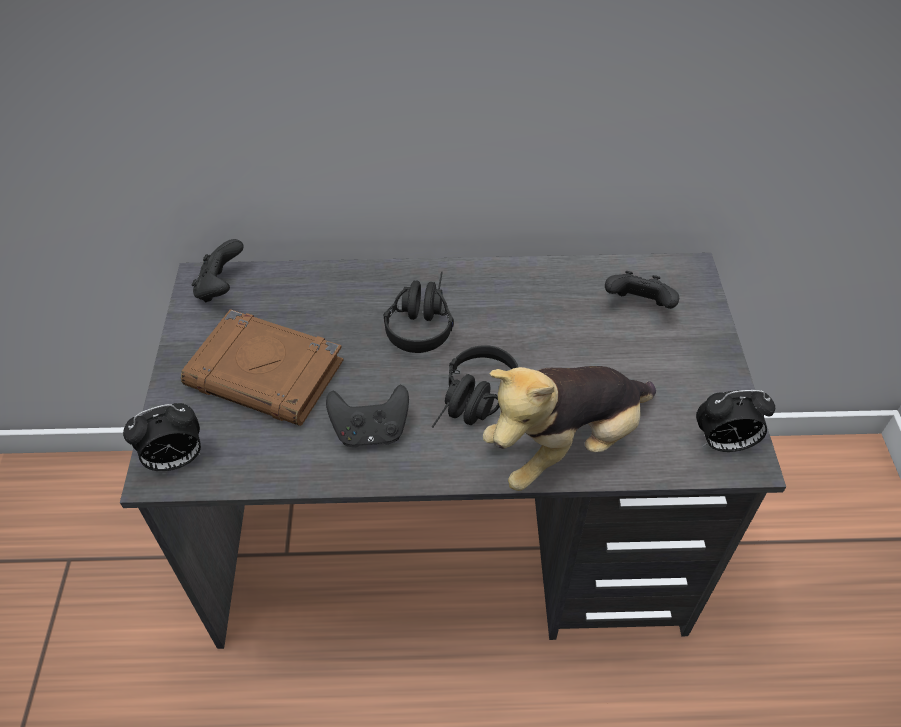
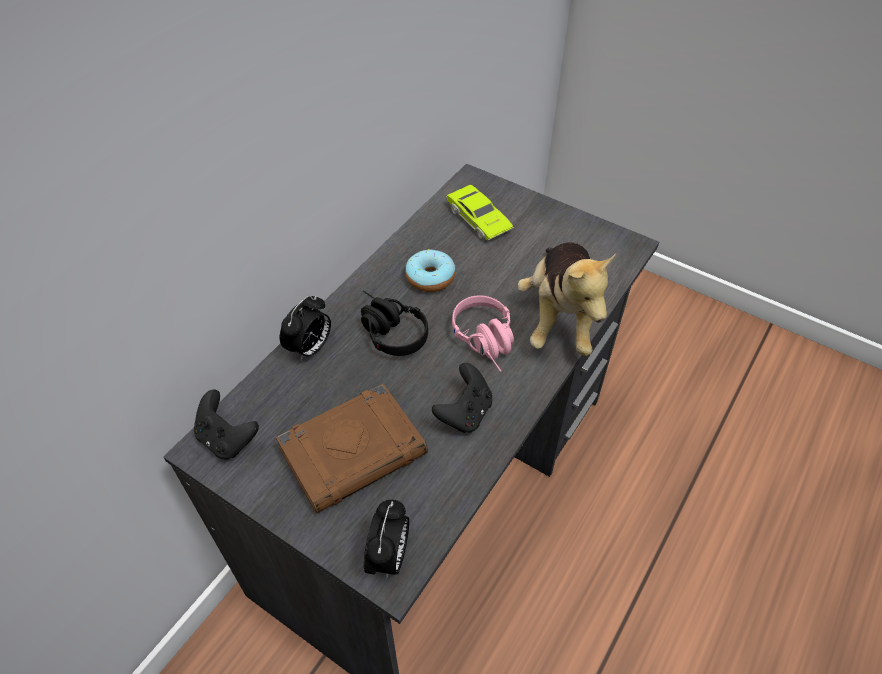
camera: 55 degrees left, 0 degrees up
(474, 404) = (488, 343): black headphones -> pink headphones
(517, 313) = (430, 277): none -> donut
(638, 306) = (478, 219): black game controller -> green toy car
(723, 443) = (612, 247): alarm clock -> alarm clock (310, 348)

